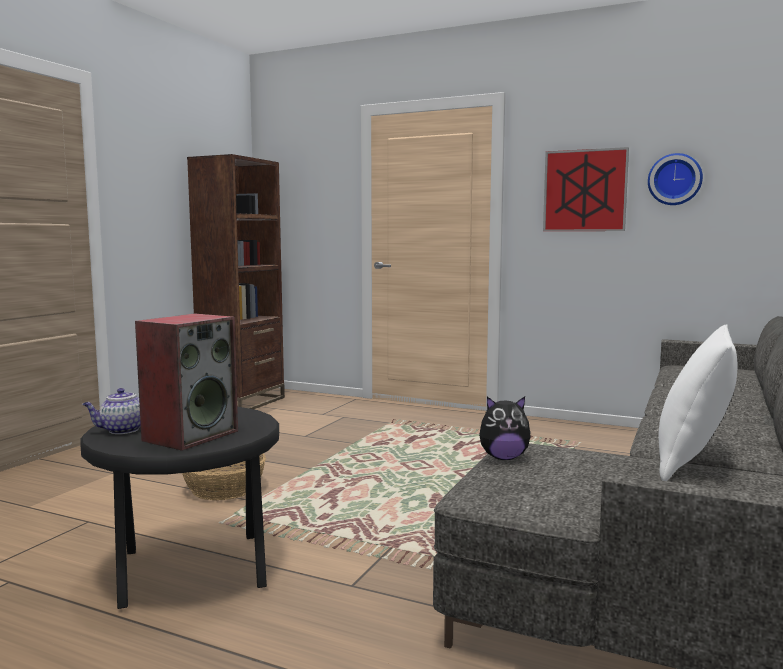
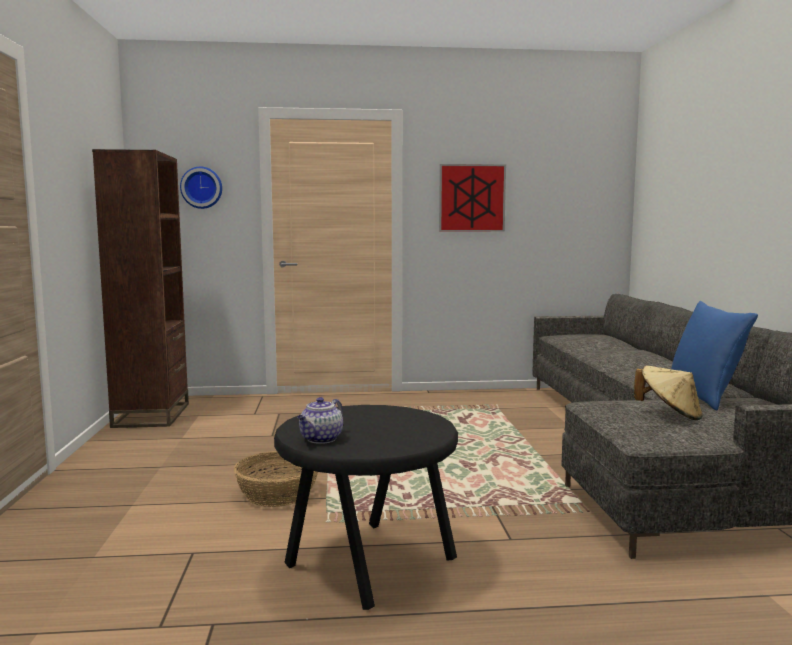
camera: 30 degrees left, 0 degrees up
(191, 435) = (393, 432): speaker -> none
(503, 458) = (603, 412): plush toy -> none
(580, 474) = (669, 414): none -> beige hat
(675, 179) = (539, 191): wall clock -> wall clock (202, 187)
(692, 463) = (704, 397): white pillow -> blue pillow

